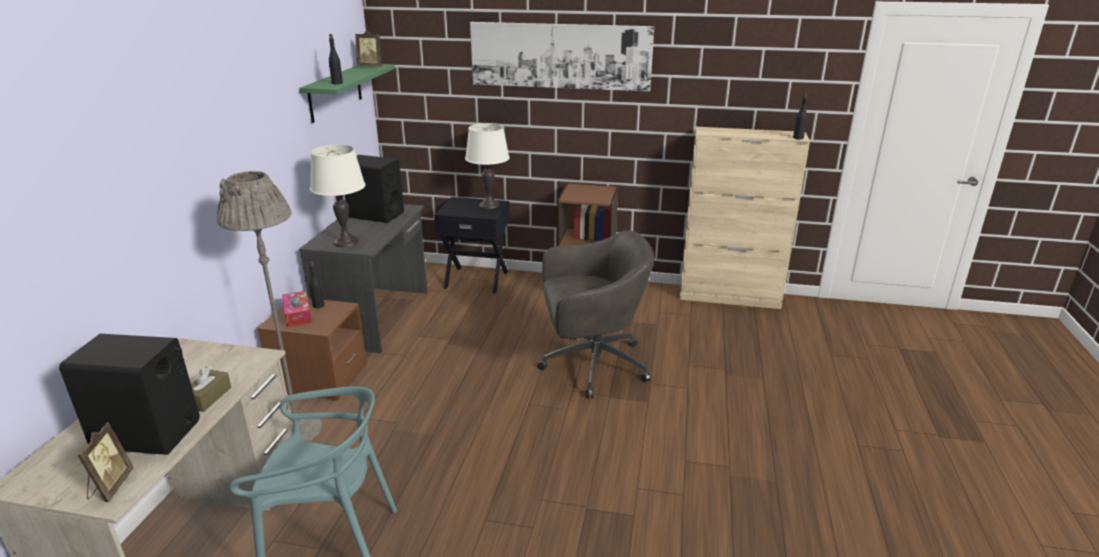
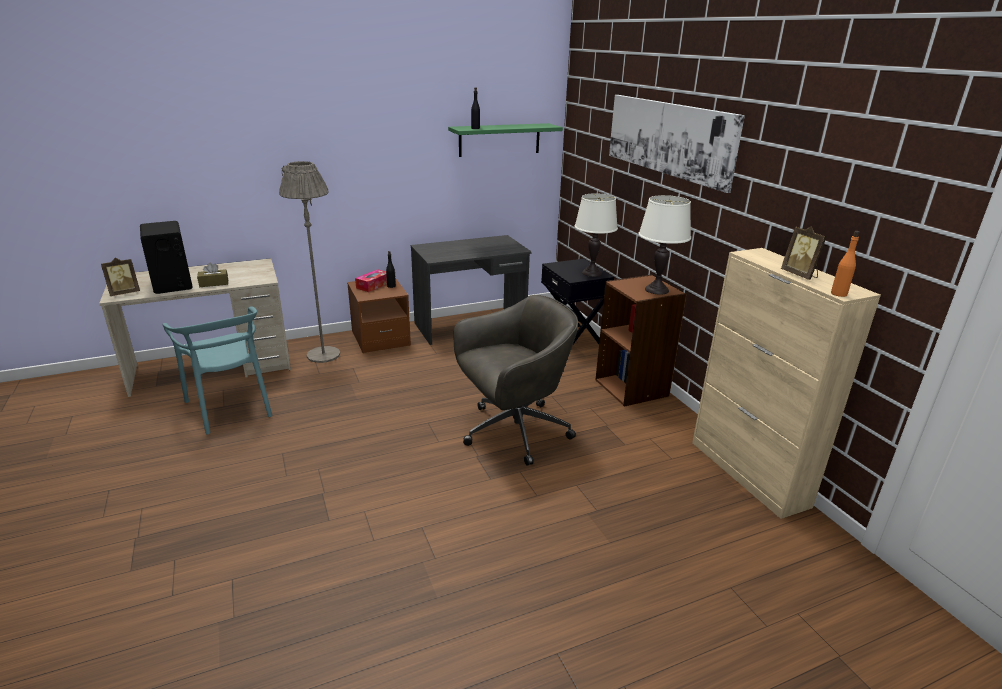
camera: 55 degrees right, 0 degrees up
(346, 242) = (436, 251): white table lamp -> white table lamp (656, 290)
(371, 67) = (541, 125): picture frame -> picture frame (800, 275)
(376, 215) = (491, 245): black speaker -> none
(591, 365) = (513, 432): grey office chair -> grey office chair turned 75 degrees counterclockwise
(798, 138) = (839, 294): black bottle -> orange bottle

